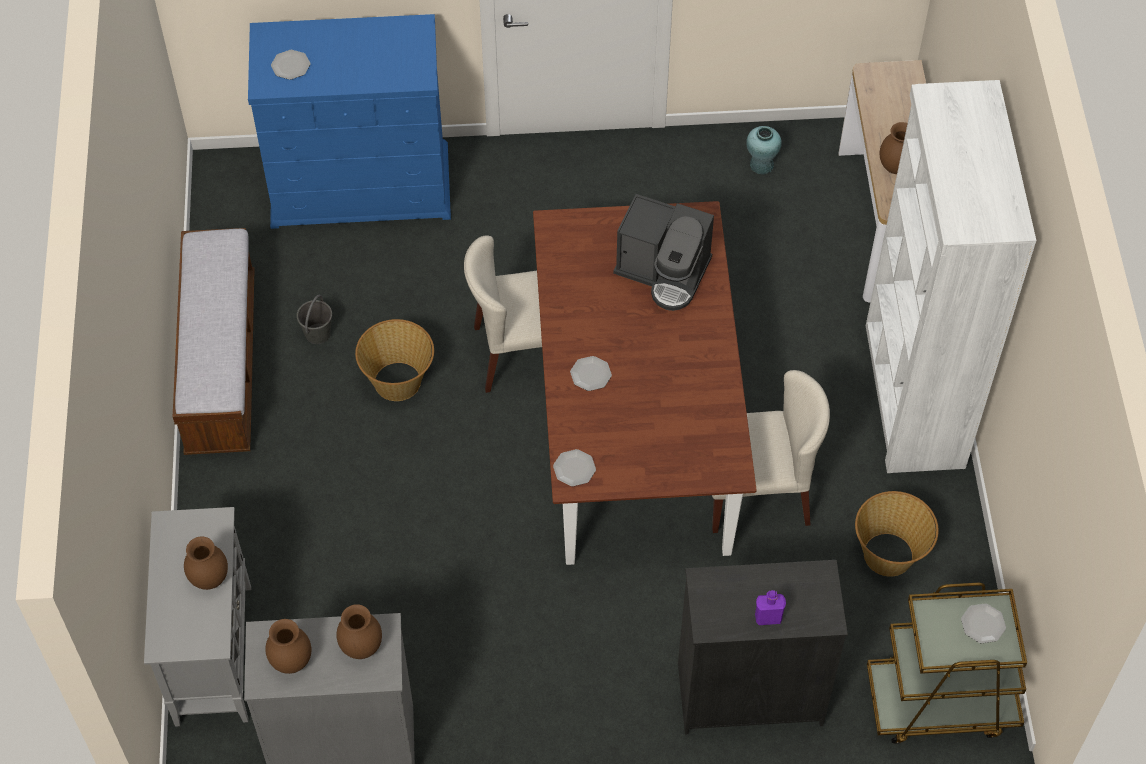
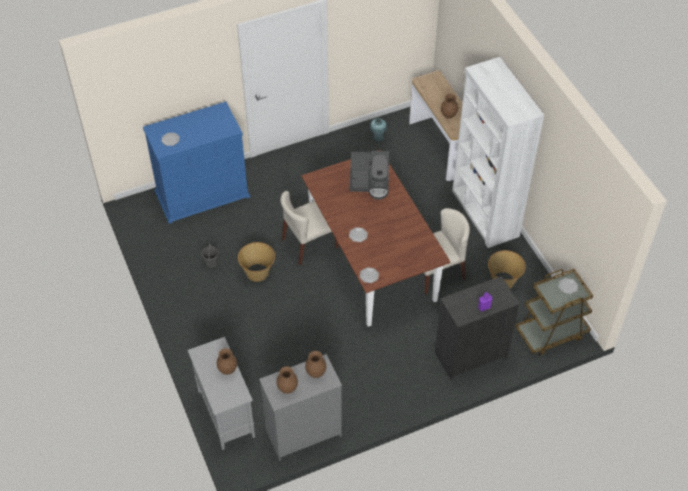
camera: 20 degrees left, 5 degrees down
(221, 364) = (172, 288): bench -> none

